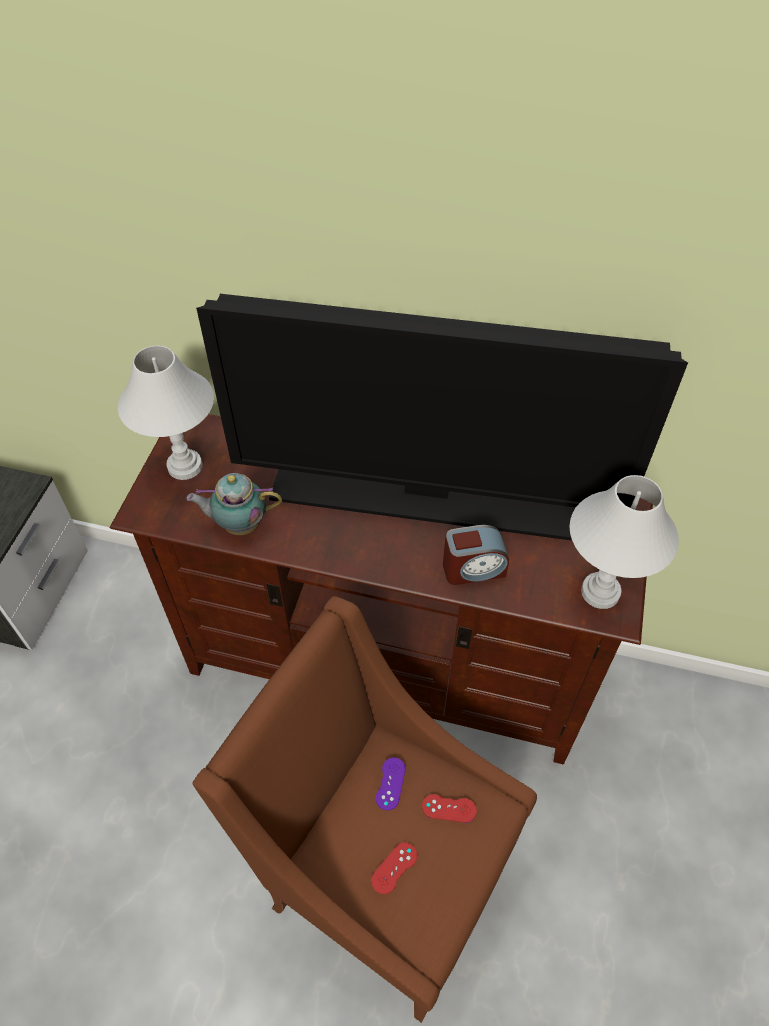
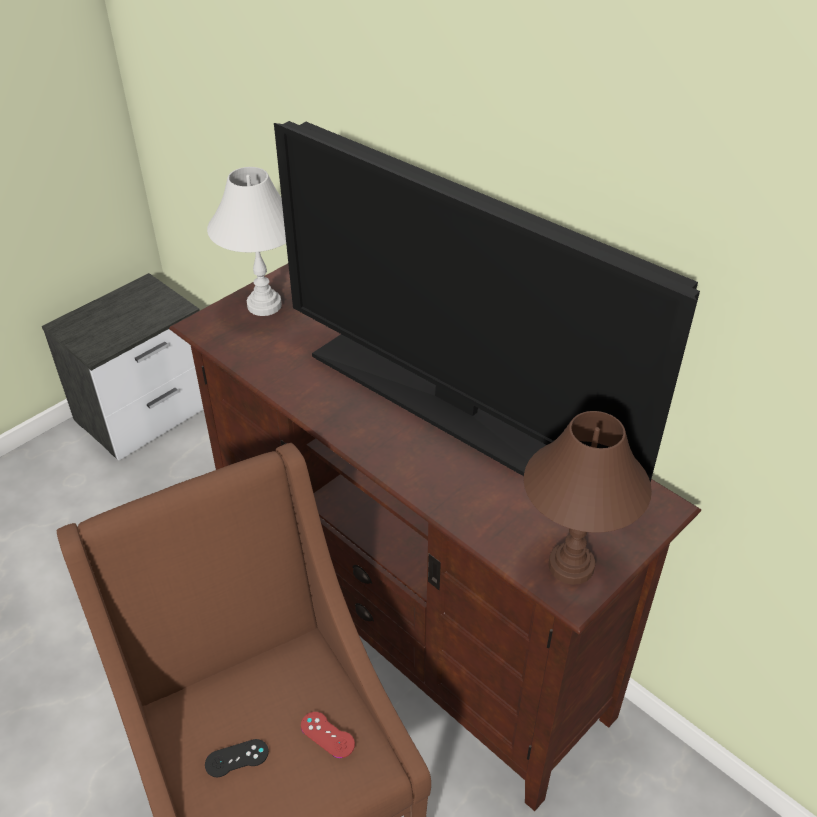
camera: 30 degrees right, 10 degrees down
(239, 524) = (272, 366): teapot -> none
(390, 783) = (289, 682): purple game controller -> none
(394, 868) = (237, 758): red game controller -> black game controller
(473, 568) = (455, 488): alarm clock -> none
(601, 592) = (571, 566): white table lamp -> brown table lamp

